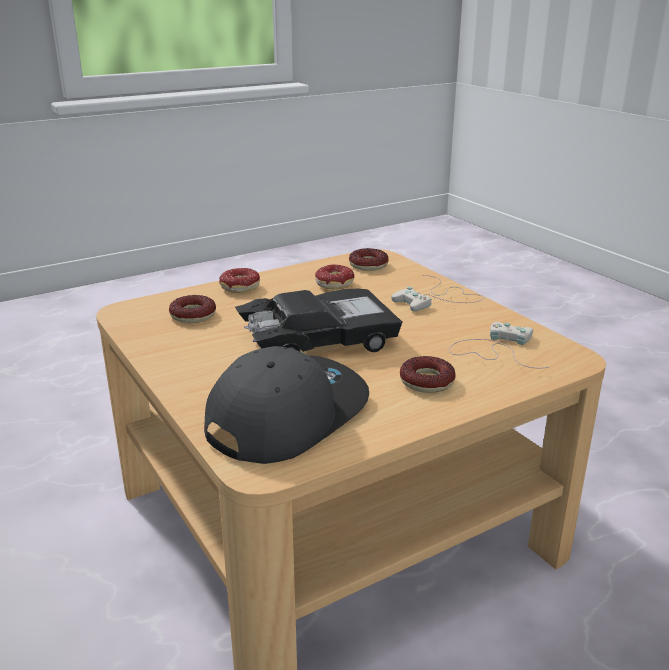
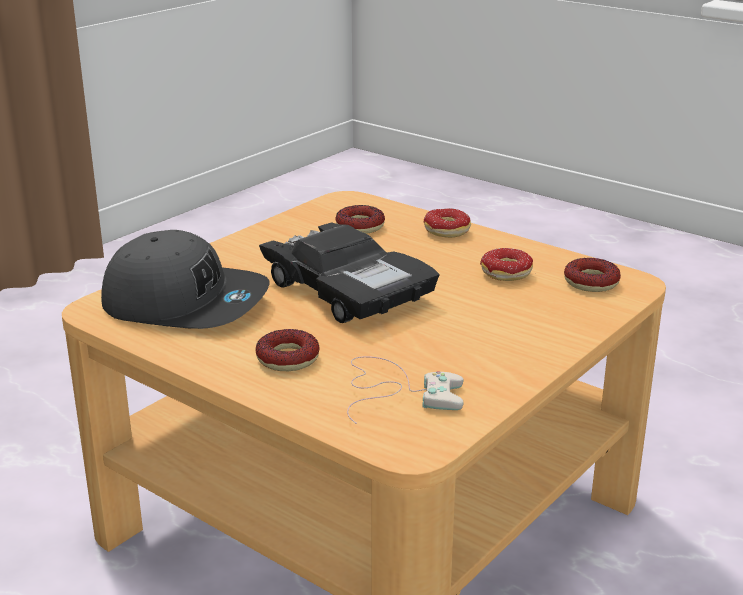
camera: 70 degrees right, 0 degrees up
(438, 299) = (522, 339): white game controller -> none

